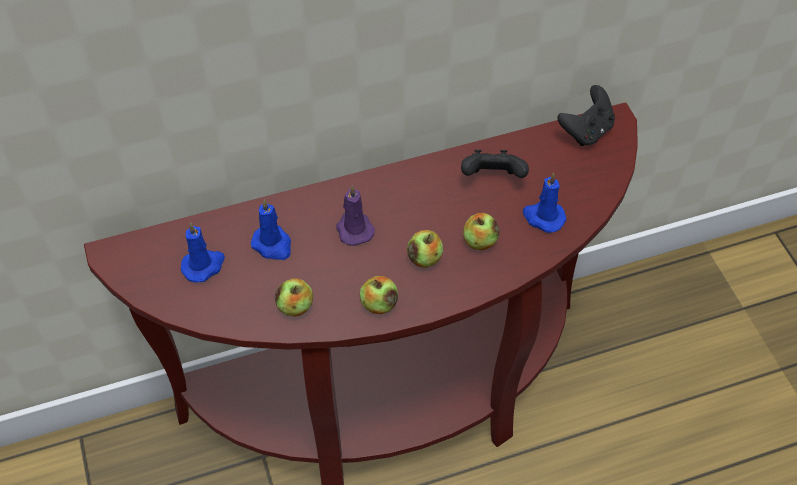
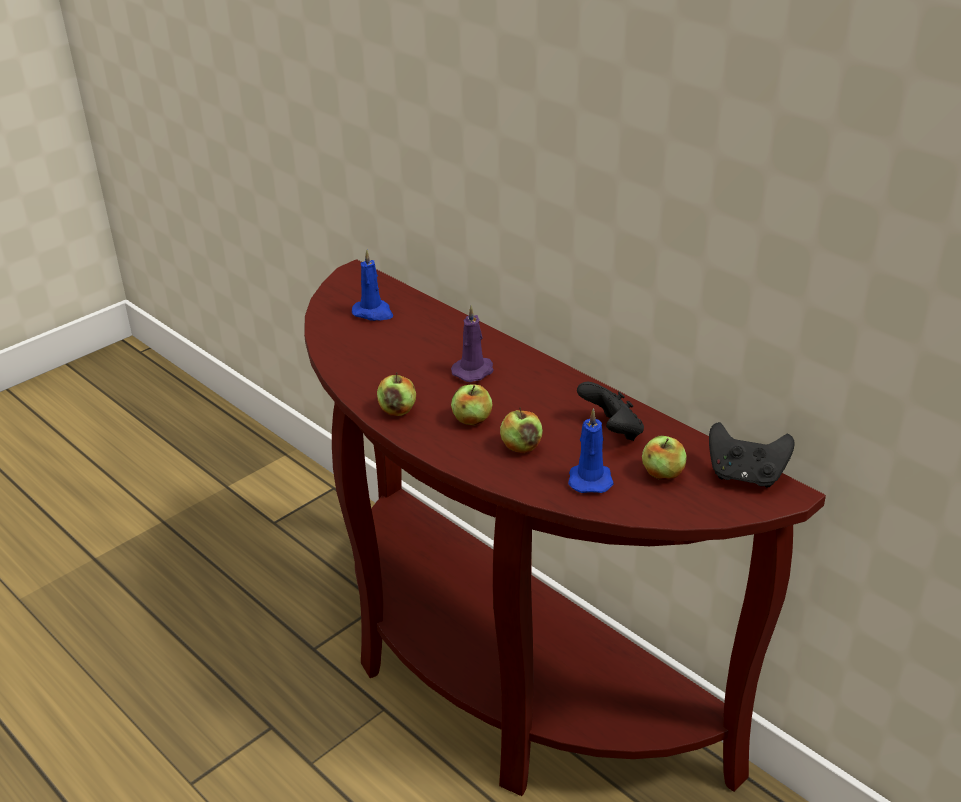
camera: 65 degrees right, 20 degrees down
(273, 245) = (421, 337): blue candle -> none
(295, 307) = (362, 368): apple -> apple (662, 473)

